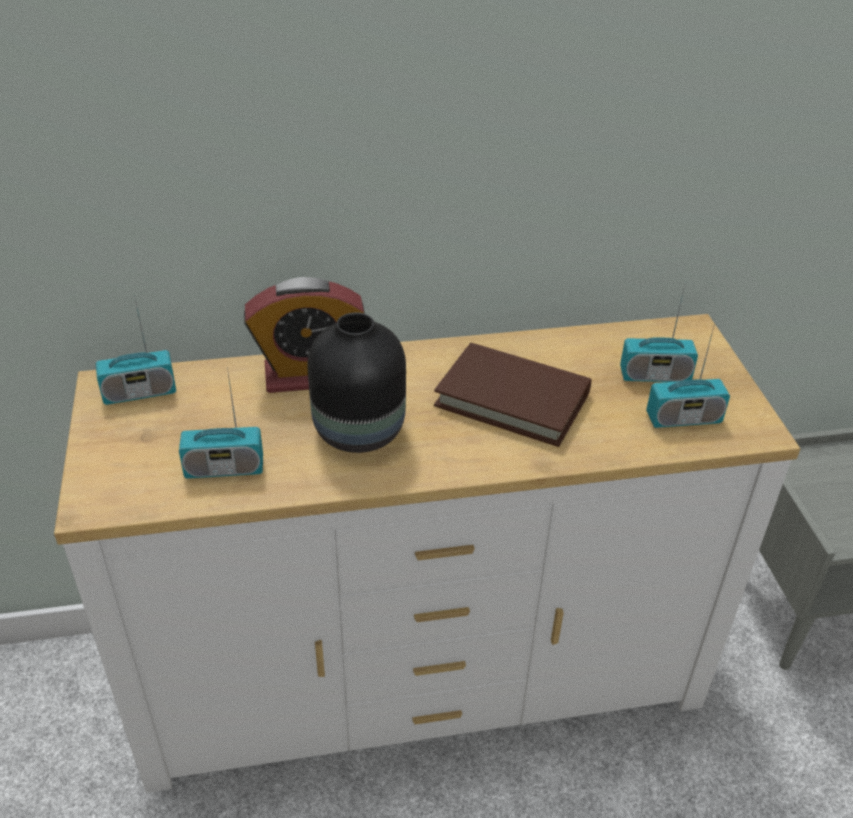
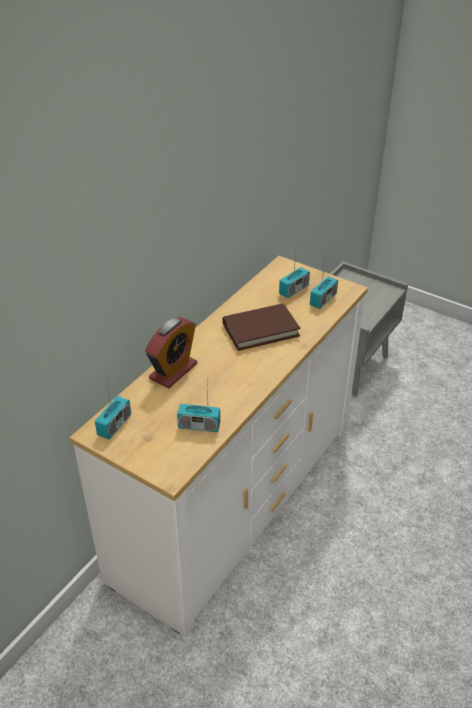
camera: 45 degrees left, 0 degrees up
(224, 468) = (199, 426): radio -> radio turned 60 degrees clockwise
(358, 429) = (224, 377): black vase -> none

